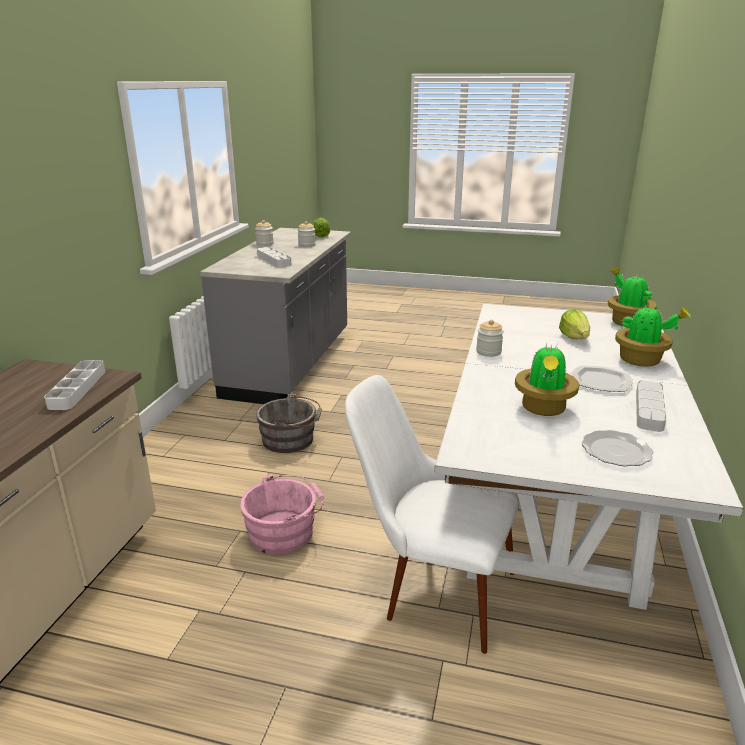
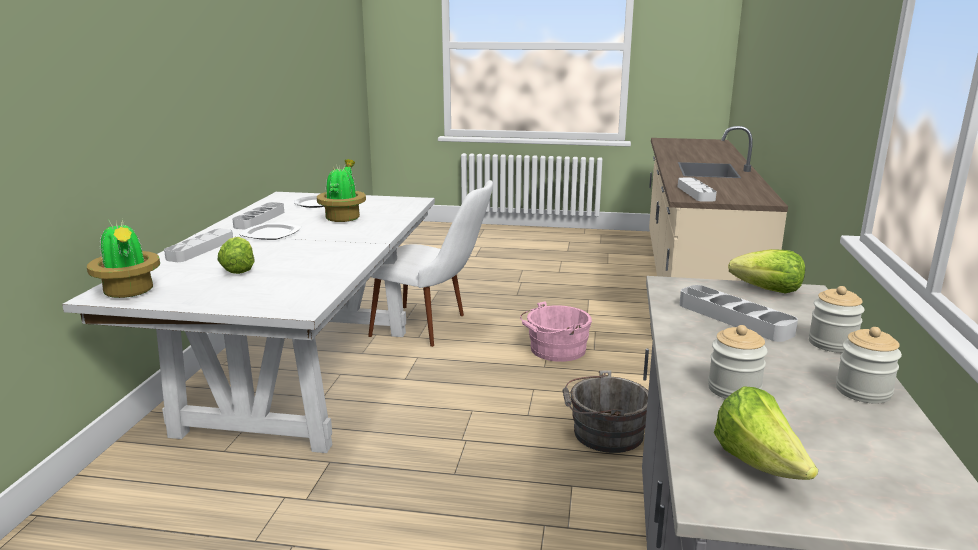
camera: 175 degrees right, 5 degrees down
(236, 269) = (768, 290): none -> lettuce
(488, 352) = (358, 252): jar -> jar (832, 343)
(641, 361) = (201, 249): potted plant -> grey tray

